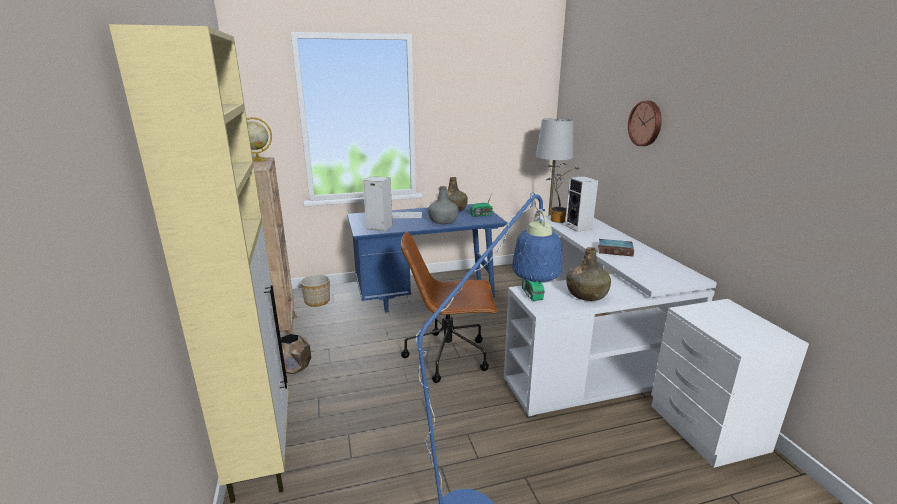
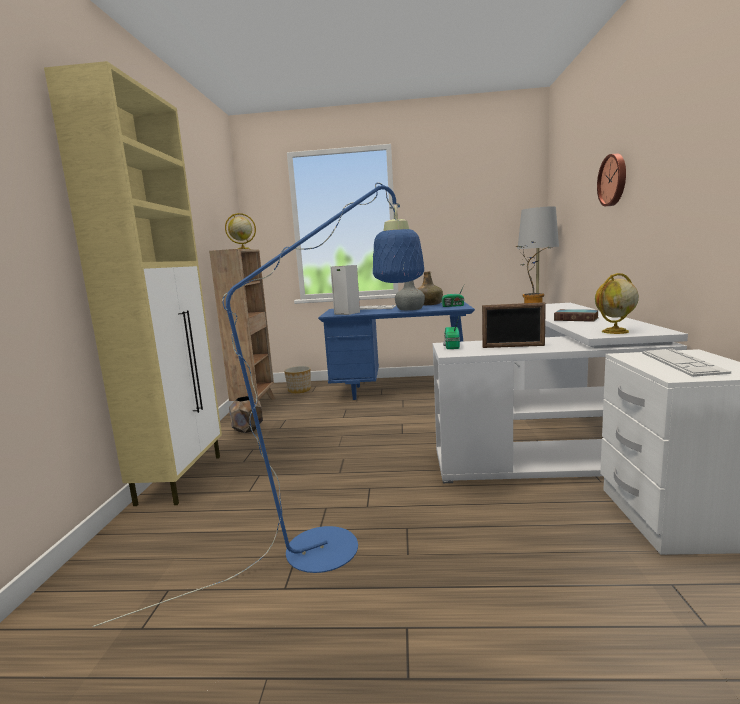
camera: 20 degrees right, 10 degrees down
(449, 355) = (392, 431): brown office chair -> none
(579, 227) = (552, 309): speaker -> none
(586, 294) = (513, 346): green bottle -> picture frame
(663, 278) = (614, 332): none -> globe
(731, 323) = (681, 363): none -> keyboard

